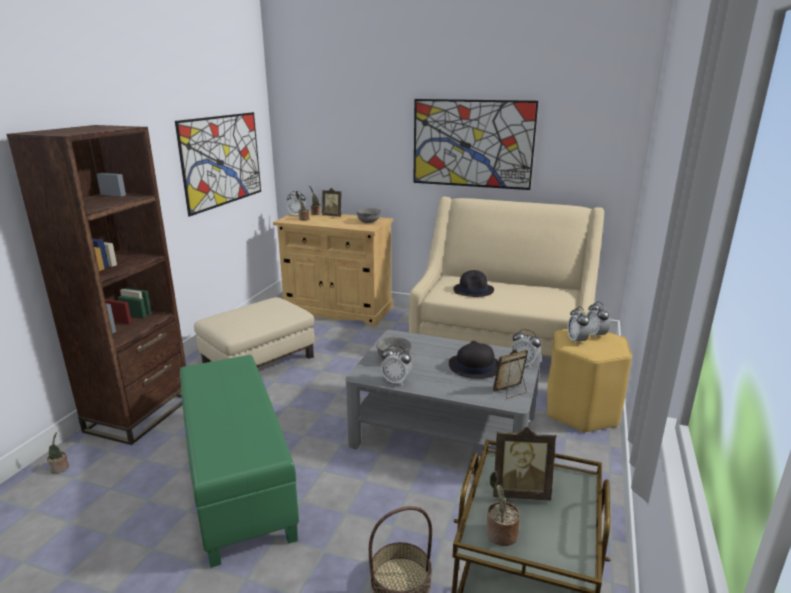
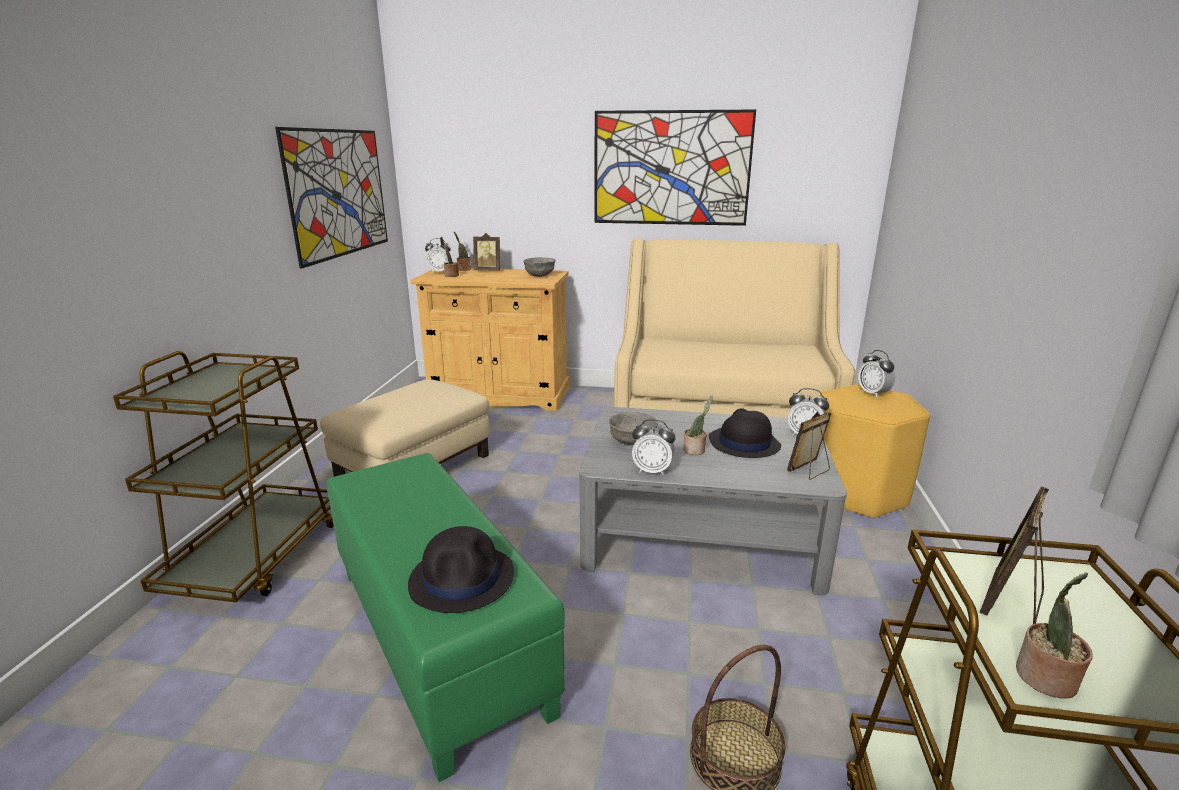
camera: 10 degrees left, 0 degrees up
(60, 468) = (143, 654): potted plant -> potted plant (695, 450)
(140, 414) = (257, 556): brown bookcase -> brown cart
(473, 290) = (693, 353): black hat -> black hat (462, 578)
(520, 492) = (1011, 604): picture frame -> picture frame turned 135 degrees clockwise
(576, 341) = (856, 401): alarm clock -> none

